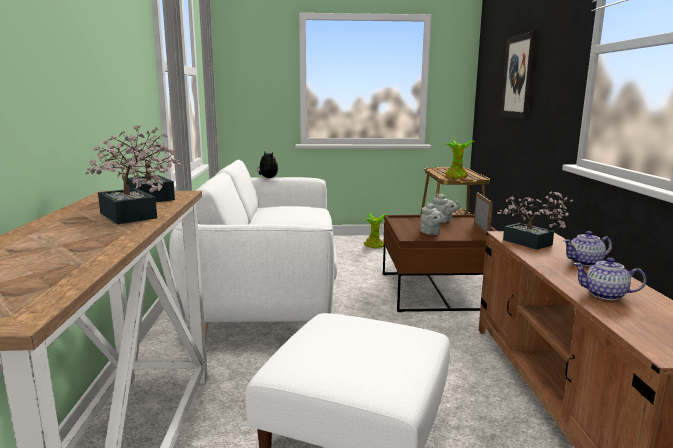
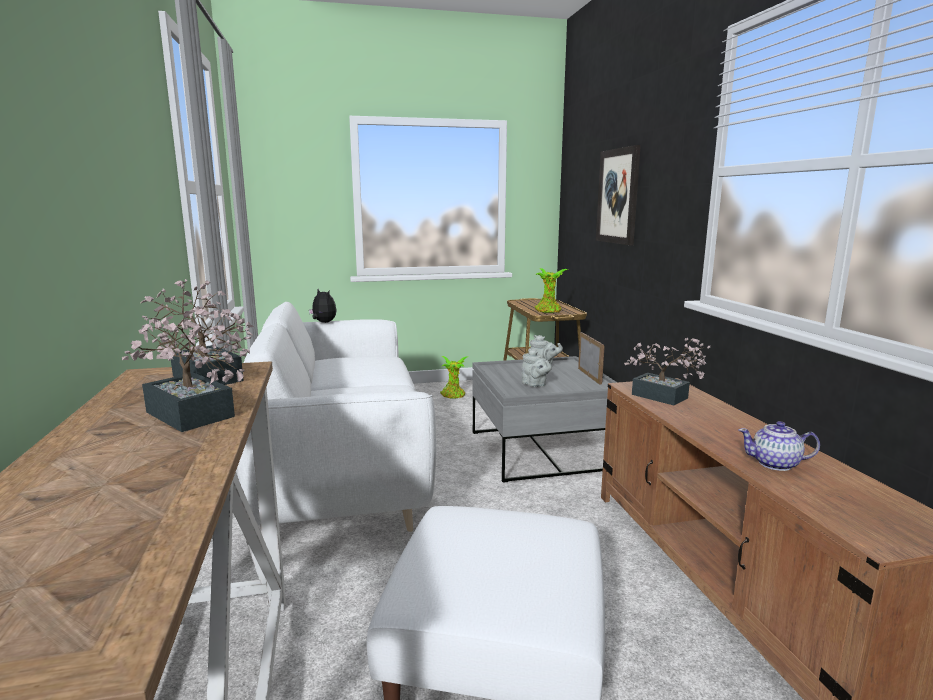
camera: 10 degrees left, 0 degrees up
(437, 291) = (541, 450): brown coffee table -> grey coffee table
(585, 262) = (733, 420): teapot -> none

